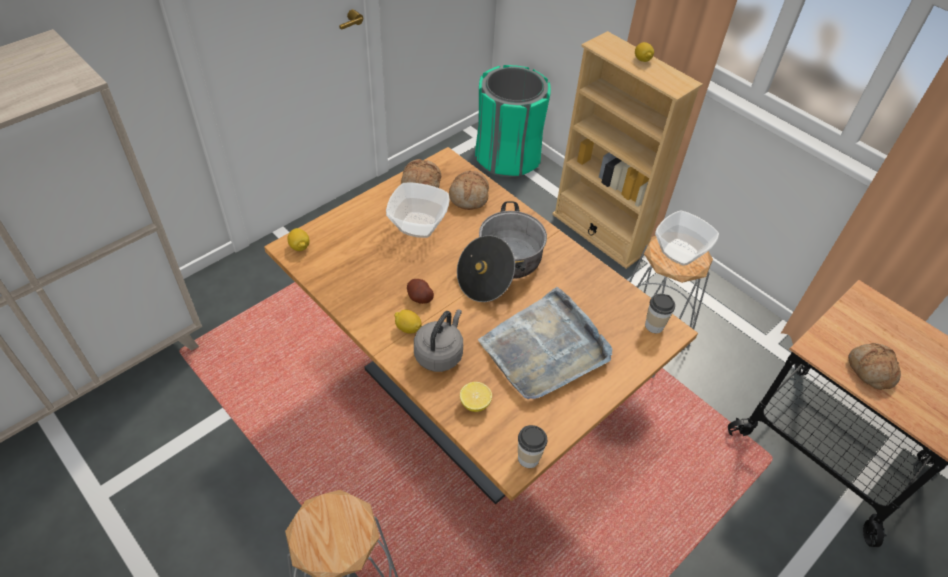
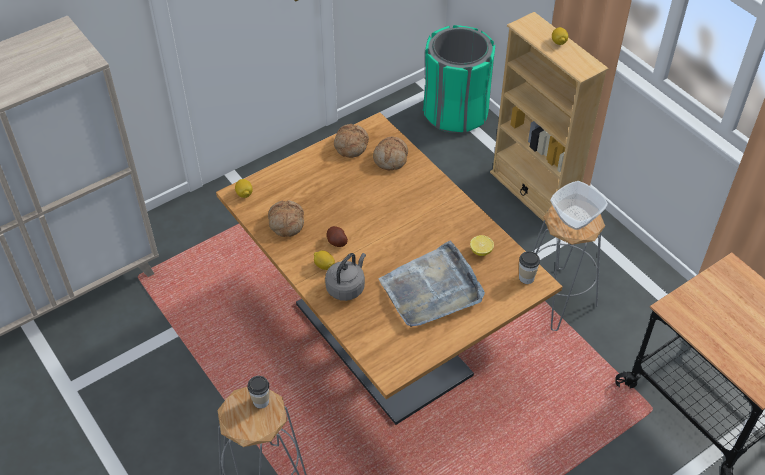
camera: 10 degrees right, 0 degrees up
(419, 225) = (345, 181): bowl -> none
(475, 403) = (368, 326): lemon -> lemon (481, 251)
(500, 267) = (407, 221): cooking pot -> none
(528, 458) = (403, 369): cup -> cup (261, 401)
(870, 370) = (715, 329): bread -> bread (285, 223)

